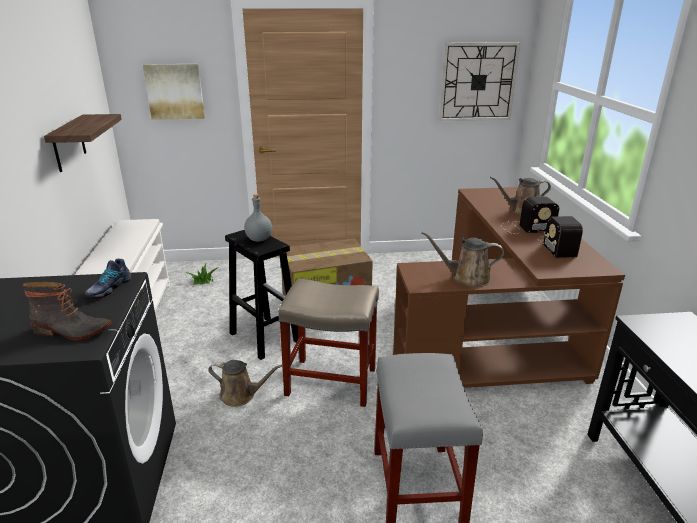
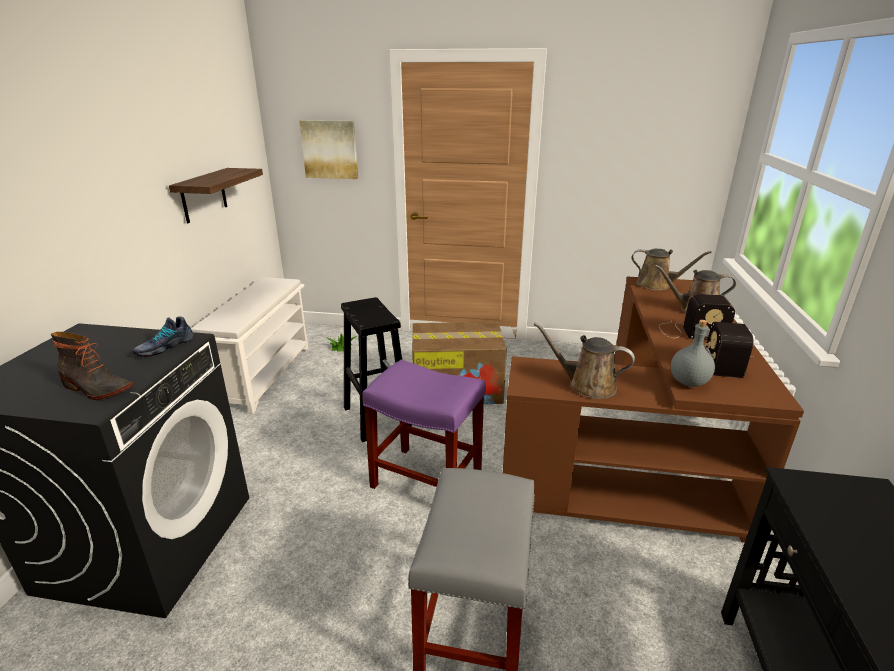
camera: 15 degrees right, 0 degrees up
(241, 395) = (326, 478): brown watering can -> brown watering can (657, 285)
(259, 239) = (372, 311): grey bottle -> grey bottle (689, 382)
(332, 381) = (428, 480): beige stool -> purple stool
(478, 82) = (668, 151): wall clock -> none

